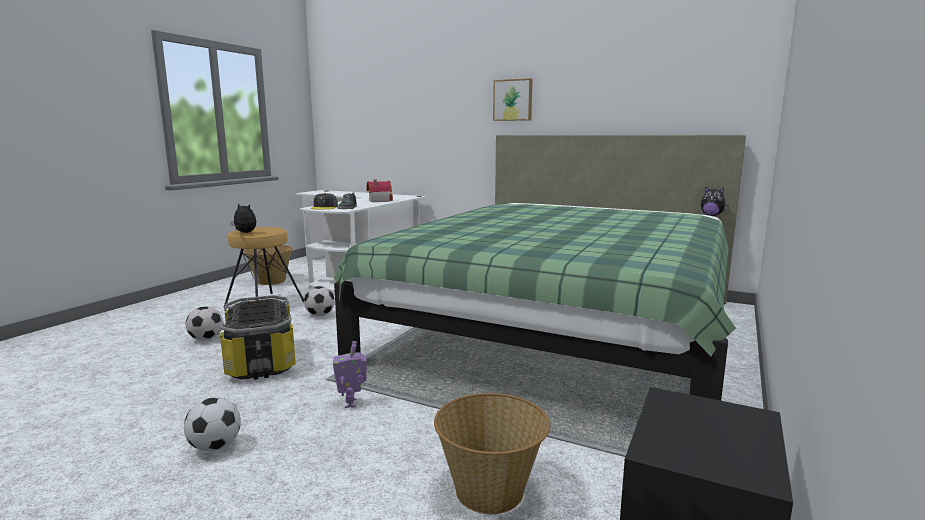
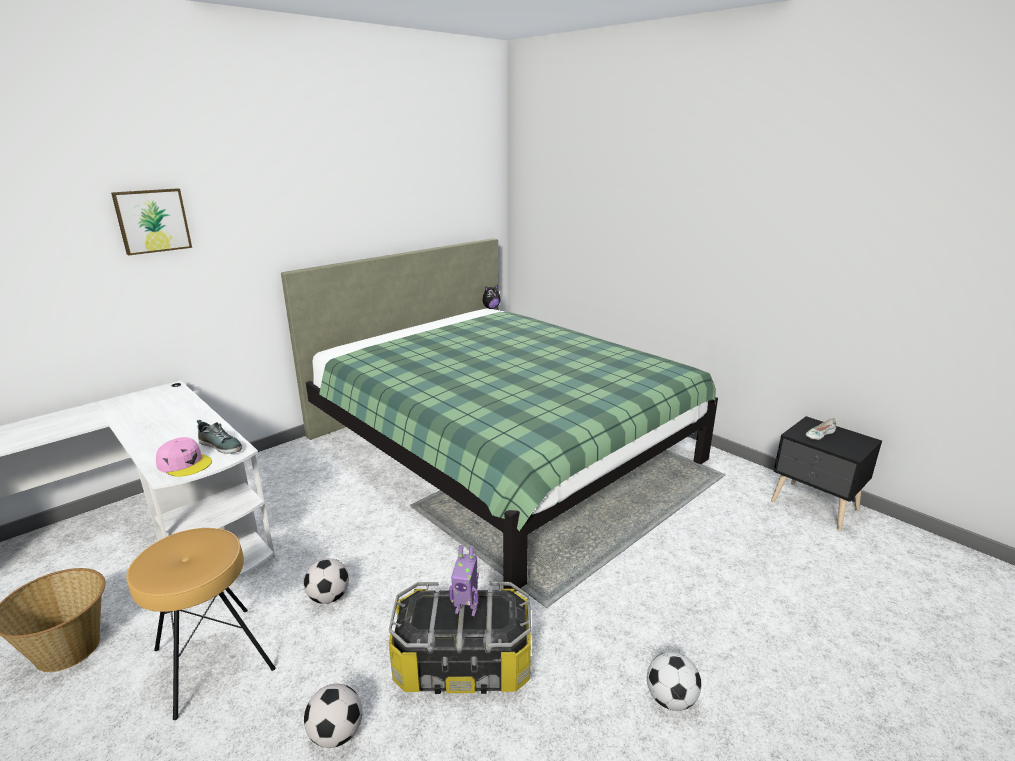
camera: 70 degrees left, 10 degrees up
(244, 233) = (200, 569): plush toy -> none
(324, 207) = (185, 463): grey cap -> pink cap
(352, 403) = (605, 595): toy robot -> toy robot (466, 609)
(378, 200) = (174, 416): toy house -> none
(490, 491) = (744, 546): basket -> none
(513, 100) = (289, 225): picture -> picture (152, 221)
(702, 420) = (819, 434): none -> white shoe

